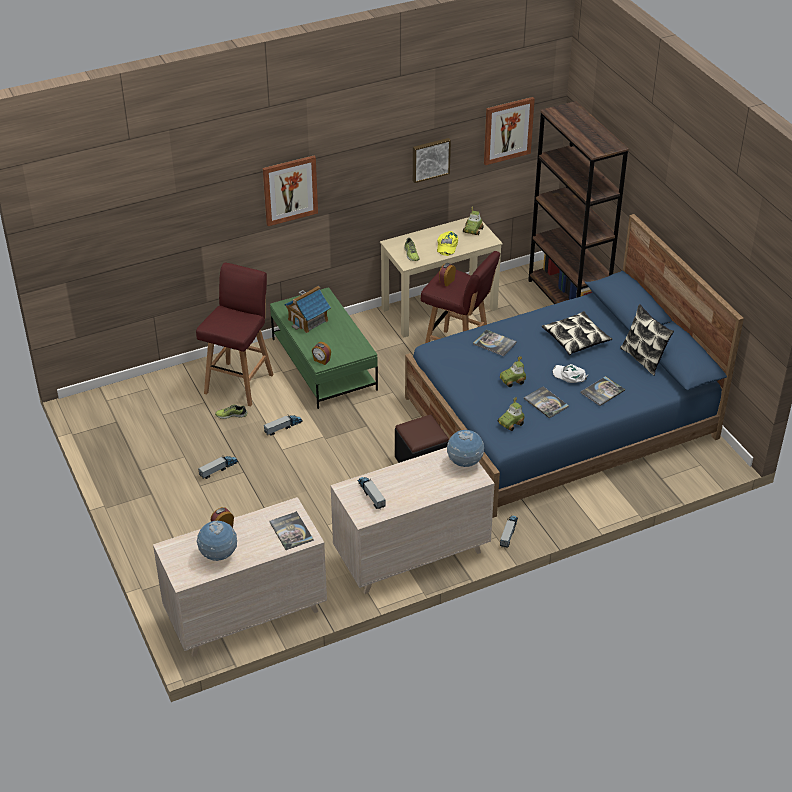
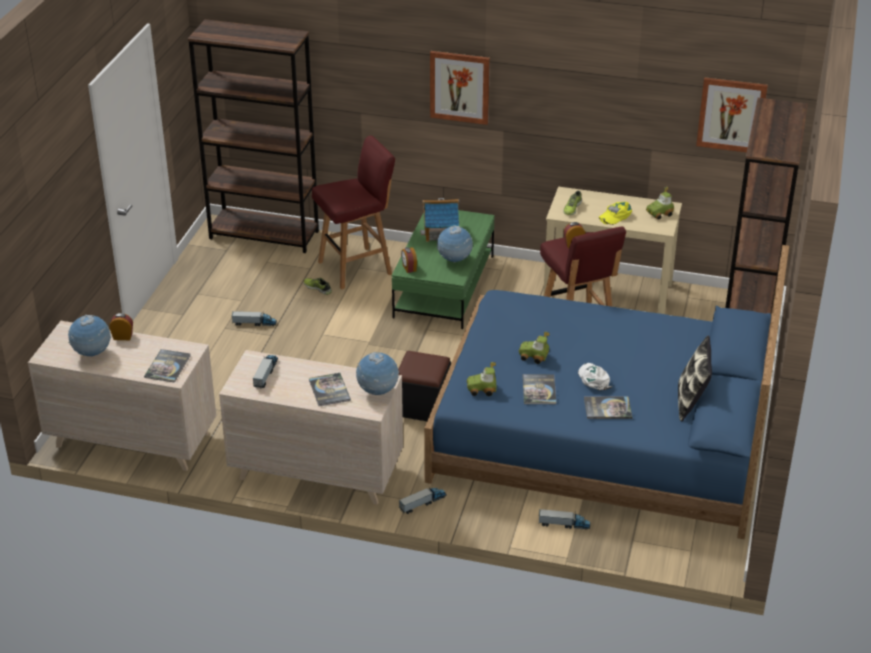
camera: 40 degrees right, 5 degrees down
(131, 393) = (264, 235): none -> brown bookcase
(283, 427) = (346, 318): toy truck -> toy truck (564, 524)
(346, 337) = (454, 260): none -> globe
(430, 159) = (628, 113): picture -> none
(494, 343) = (556, 317): book -> book (329, 390)
(576, 339) = (645, 352): pillow -> none

